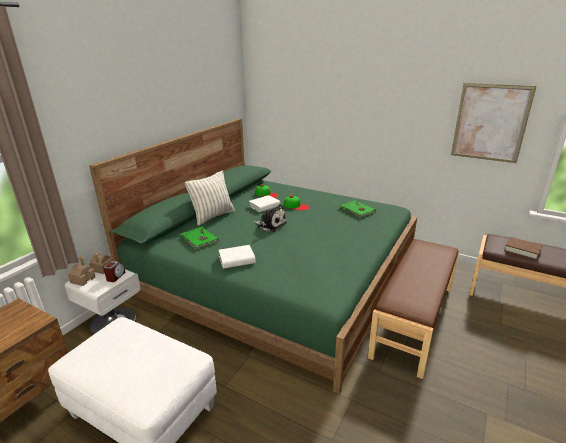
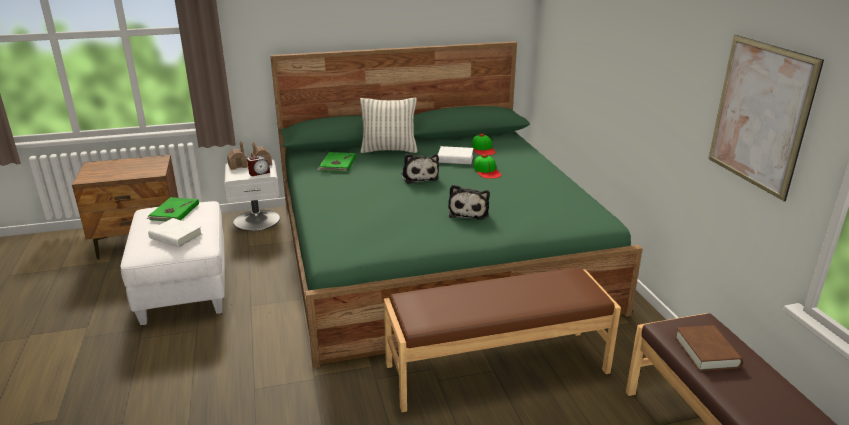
camera: 45 degrees right, 0 degrees up
(237, 260) = (329, 191): white book -> white book (176, 237)
(338, 232) = (469, 212): none -> plush toy
(357, 211) = (543, 201): green book -> green book (173, 212)

